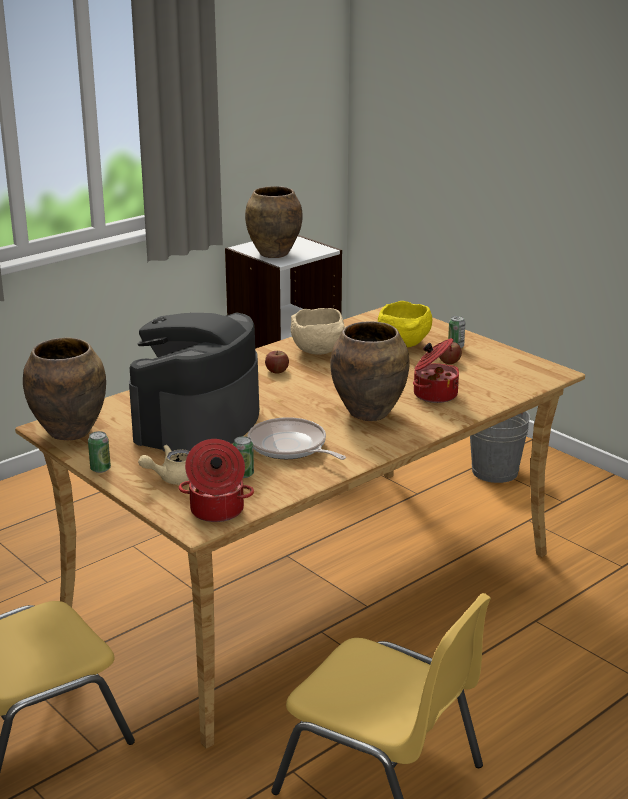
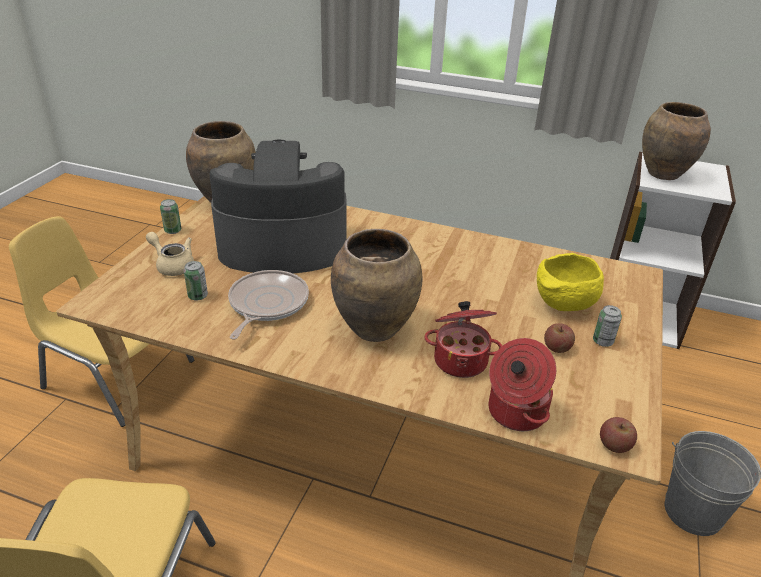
camera: 60 degrees right, 10 degrees up
(216, 511) = (122, 303): cooking pot -> cooking pot (515, 412)
(277, 371) = (419, 251): apple -> apple (614, 445)
(319, 351) = (486, 260): beige bowl -> none

